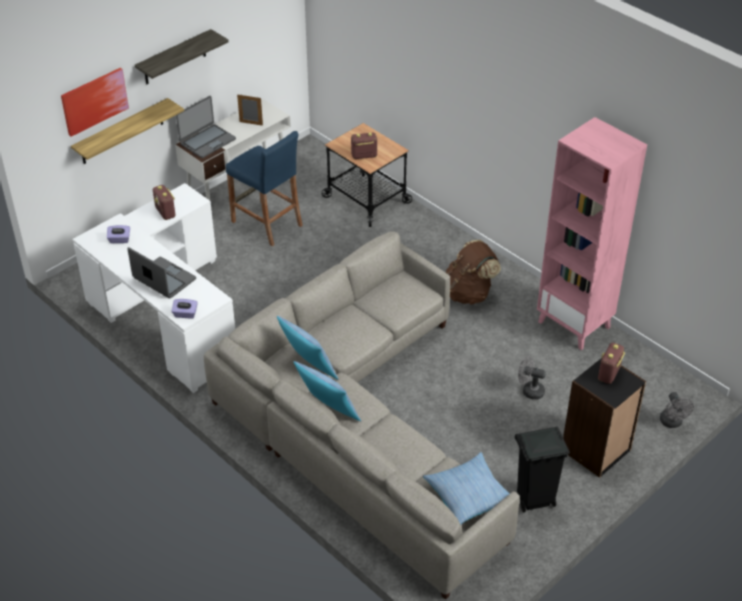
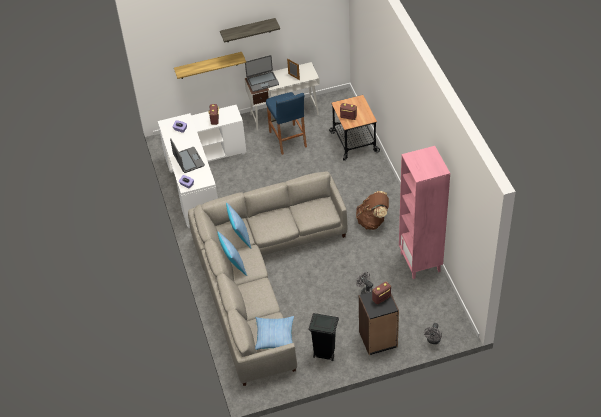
camera: 30 degrees right, 5 degrees up
(94, 101) = (191, 46): picture -> none

